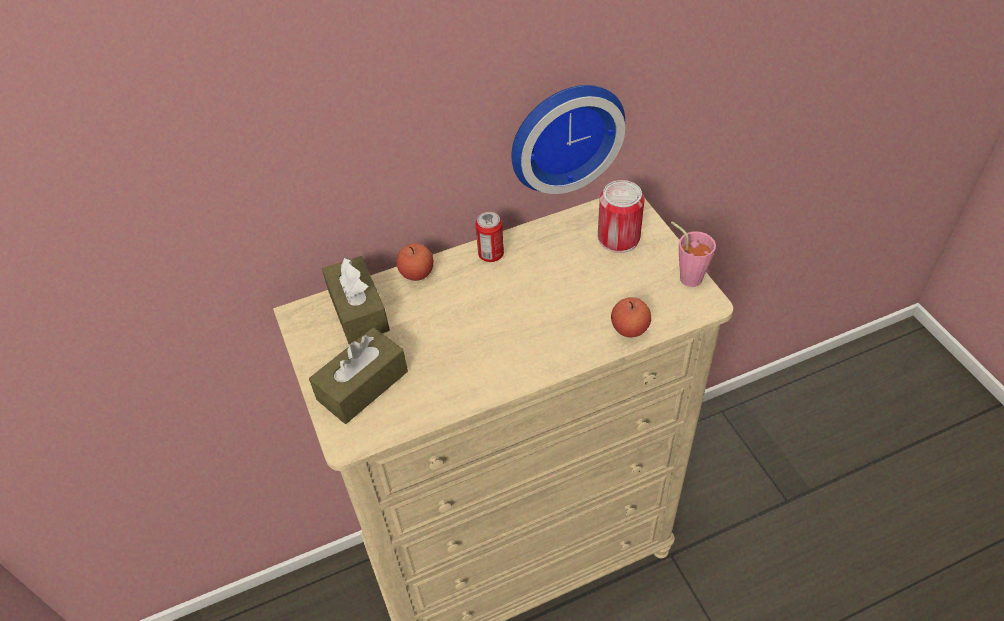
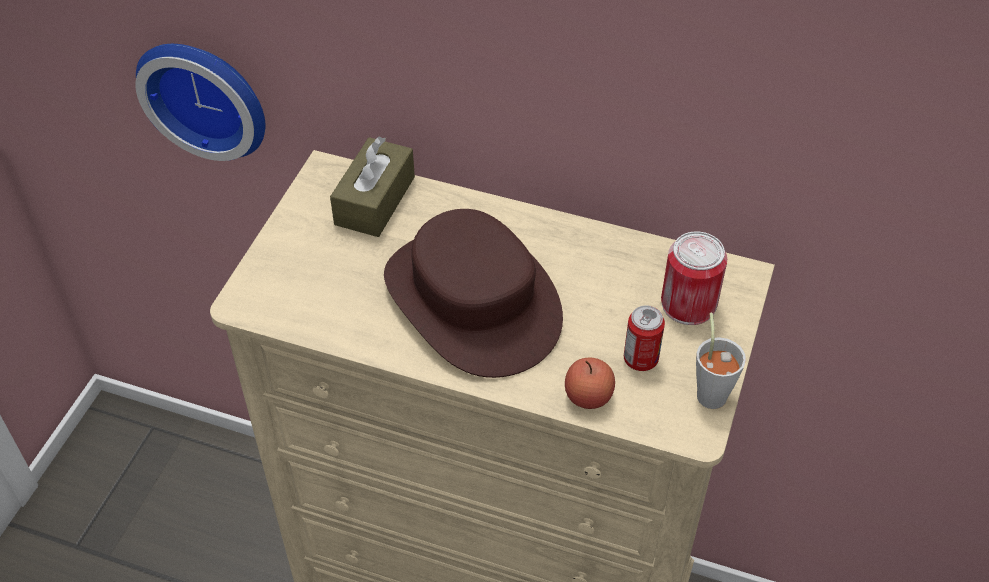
camera: 40 degrees right, 0 degrees up
(362, 385) = (304, 267): brown tissue box -> none
(417, 273) = (461, 202): apple -> none
(491, 255) = (545, 232): can -> can (640, 359)
(497, 325) = (473, 300): none -> brown hat
(563, 134) = (693, 148): wall clock -> wall clock (207, 94)
(686, 275) = (711, 390): pink cup -> grey cup

